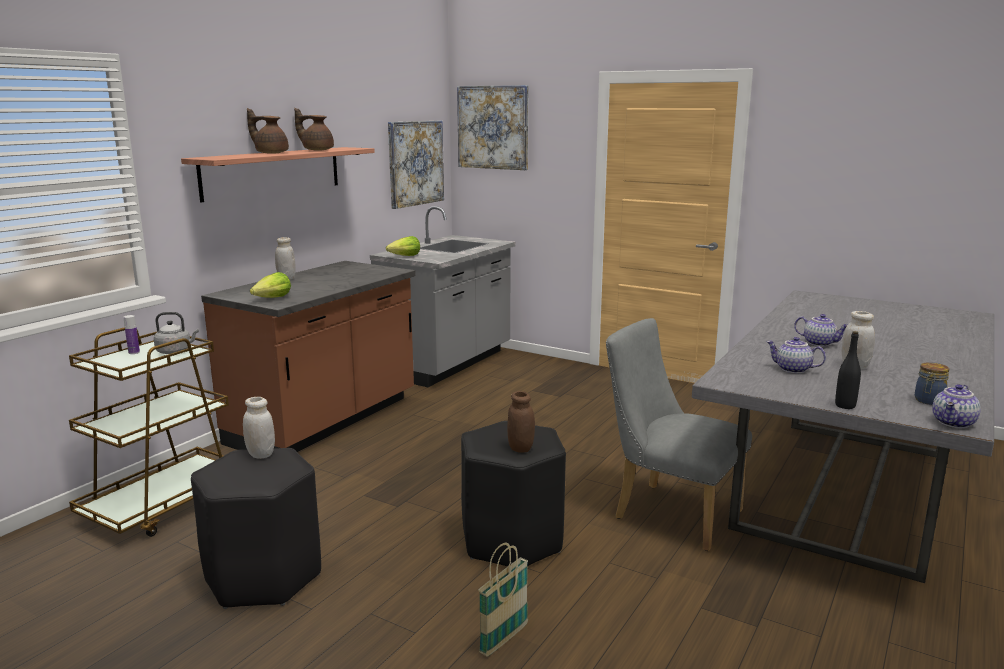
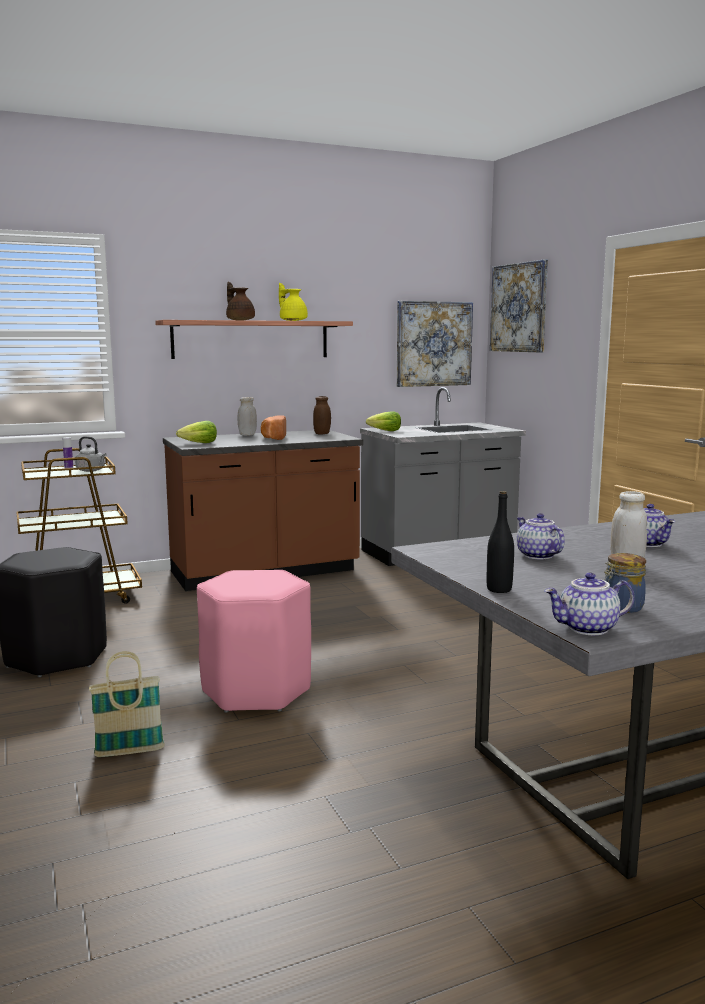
camera: 35 degrees right, 5 degrees down
(261, 454) = (71, 551): white jar -> none
(317, 150) = (292, 320): brown teapot -> yellow teapot
(327, 280) = (273, 438): none -> bread
(511, 541) = (256, 690): black stool -> pink stool
(520, 448) = (245, 588): brown jar -> brown jar (322, 433)
(668, 512) = (437, 715): grey chair -> none

